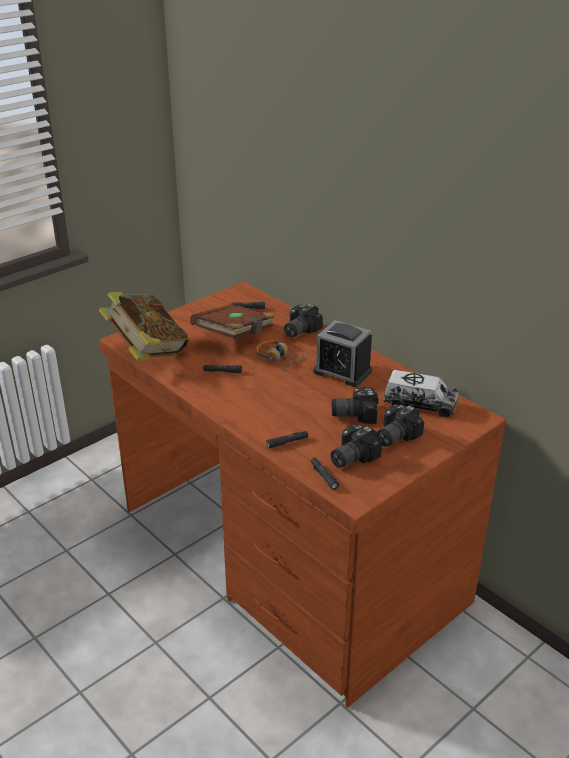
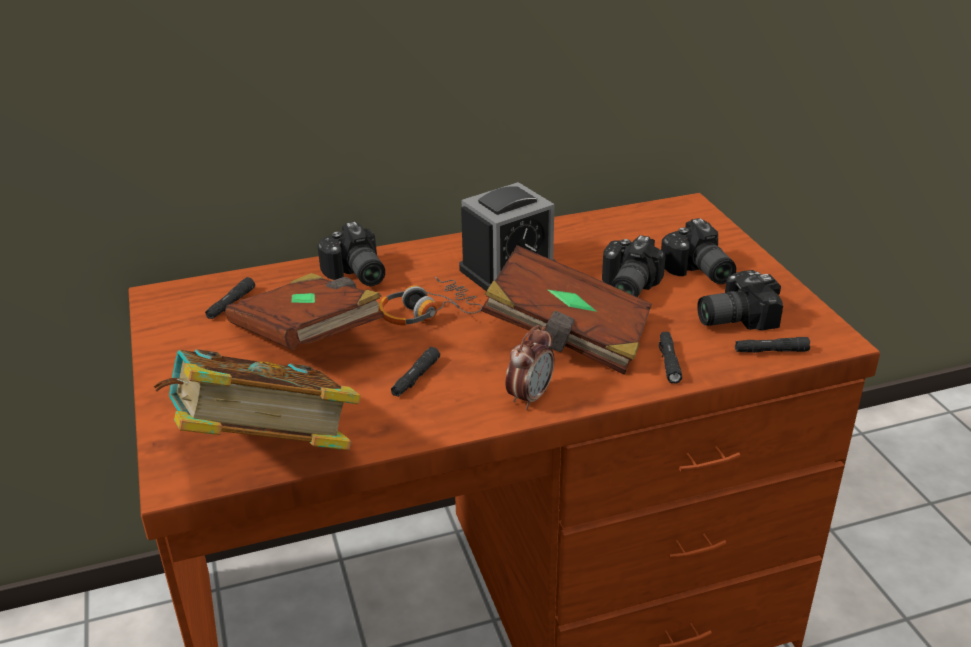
camera: 65 degrees left, 0 degrees up
(227, 406) = (530, 397): none -> alarm clock
(288, 405) = (567, 337): none -> brown book
(350, 457) = (732, 317): camera -> camera turned 90 degrees clockwise
(420, 404) = (633, 234): toy truck -> none

